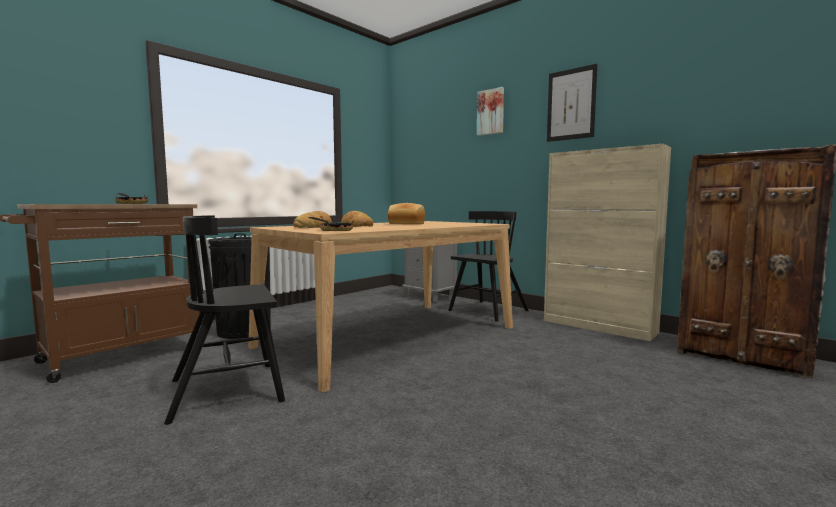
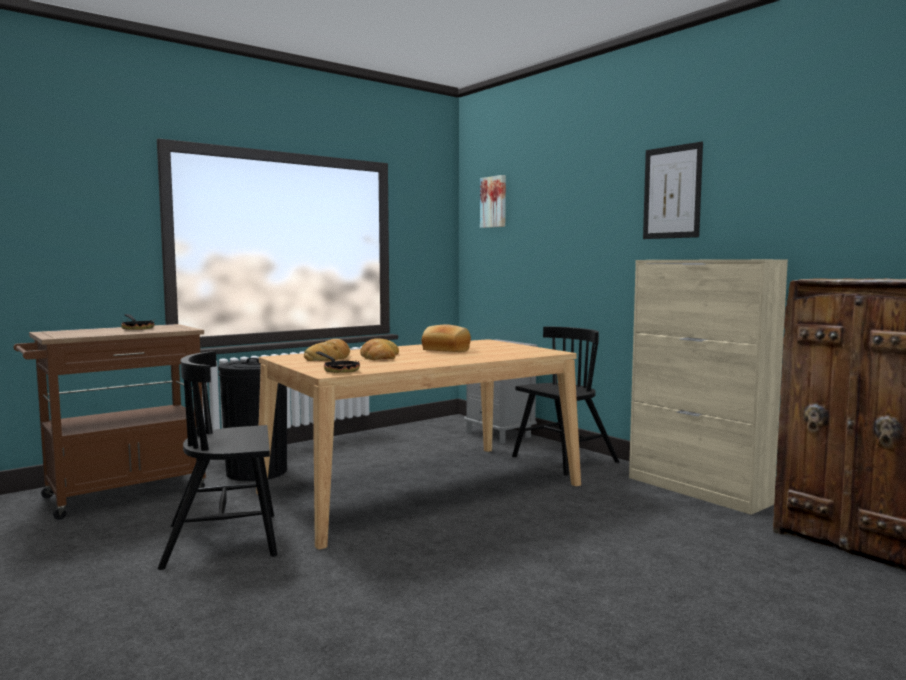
camera: 10 degrees right, 0 degrees up
(491, 112) = (577, 194): picture -> picture (494, 202)

